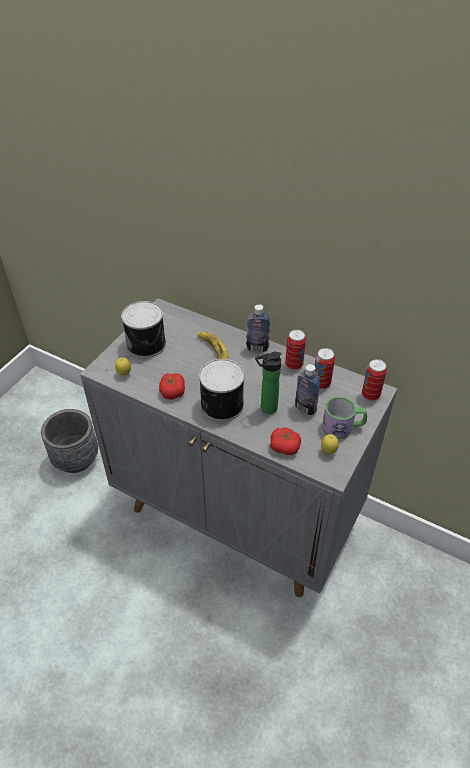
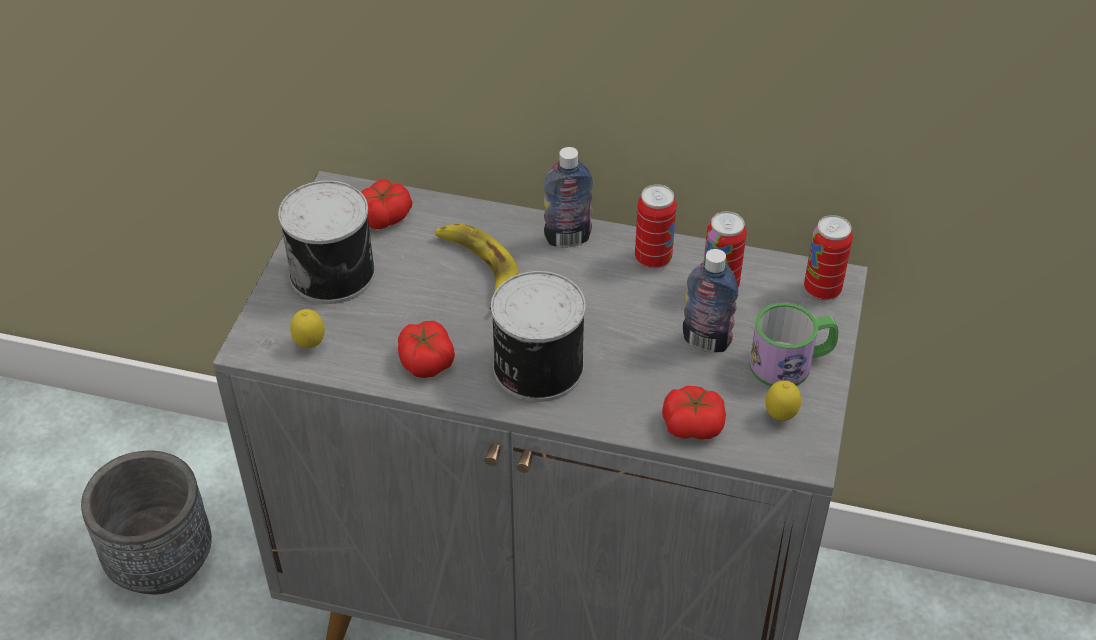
camera: 15 degrees left, 0 degrees up
(178, 323) = (384, 216): none -> tomato
(266, 408) = (629, 357): bottle -> none

